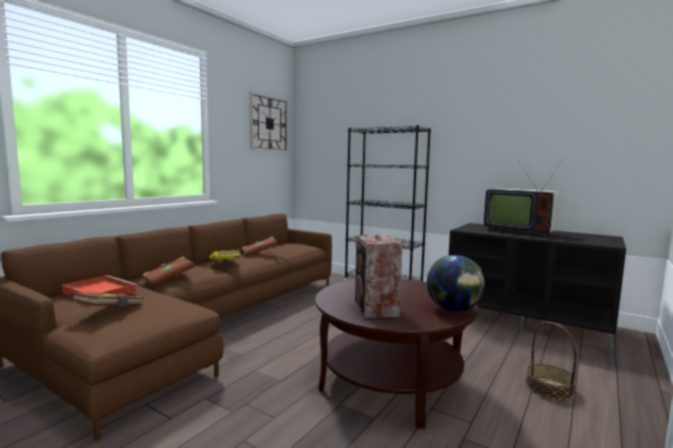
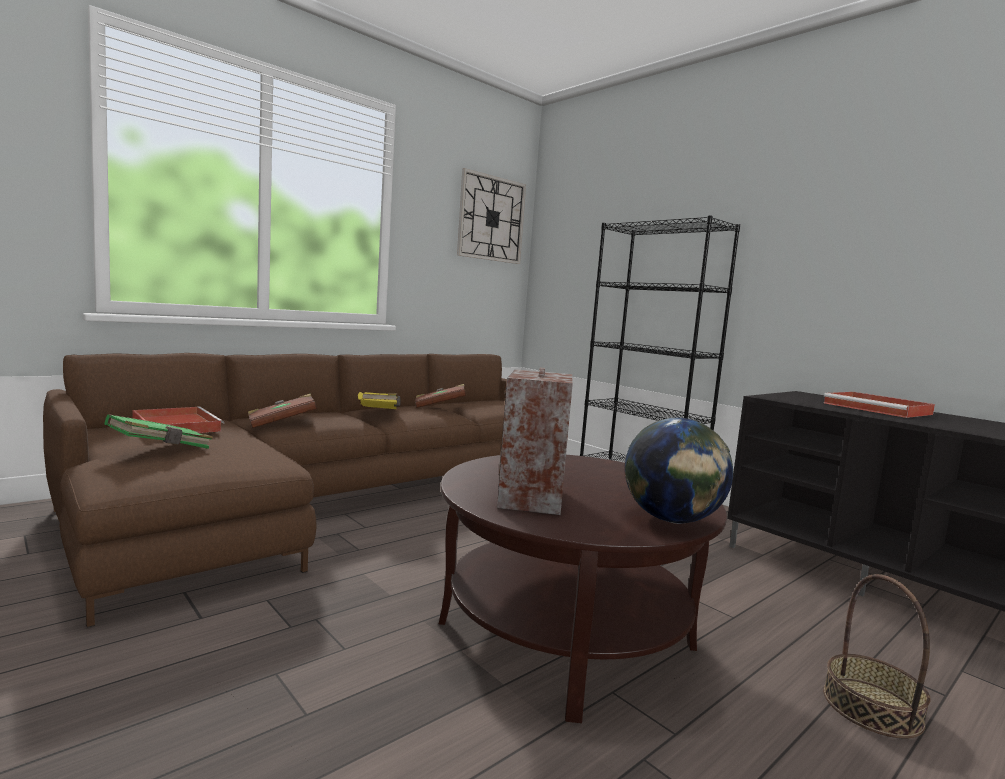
camera: 15 degrees right, 0 degrees up
(109, 311) = (161, 449): brown book -> green book
(518, 231) = (879, 409): television -> red tray

